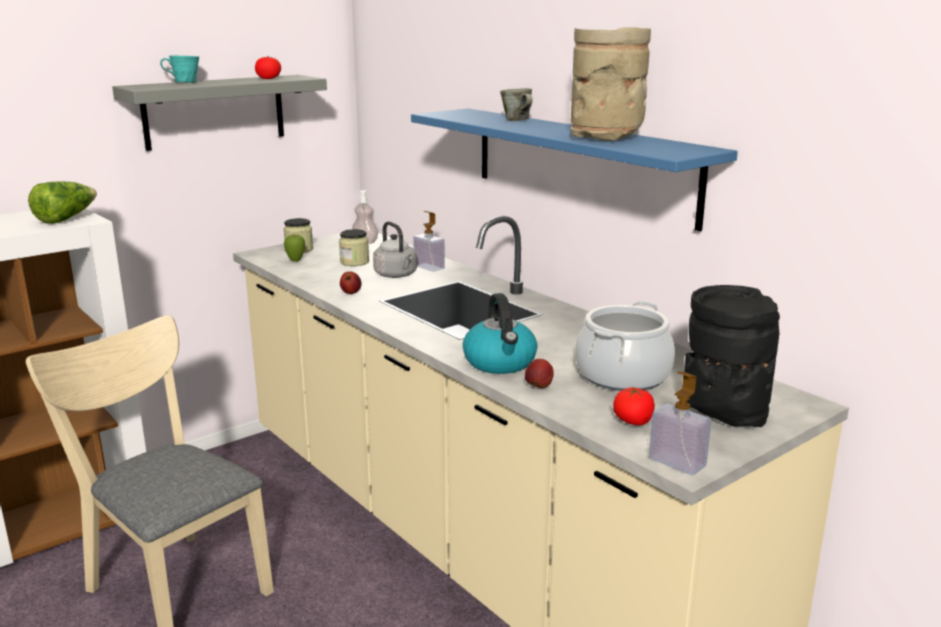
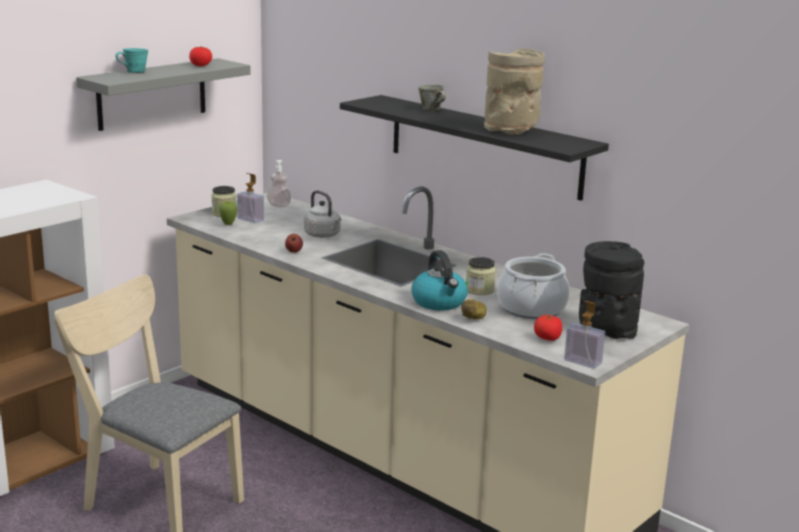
camera: 10 degrees left, 0 degrees up
(66, 218) = (55, 194): lettuce -> none
(354, 262) = (280, 224): jar -> jar (480, 290)
(429, 267) = (347, 227): soap dispenser -> soap dispenser (250, 219)
(538, 387) = (474, 318): apple -> potato
(580, 164) = (484, 146): blue shelf -> black shelf

